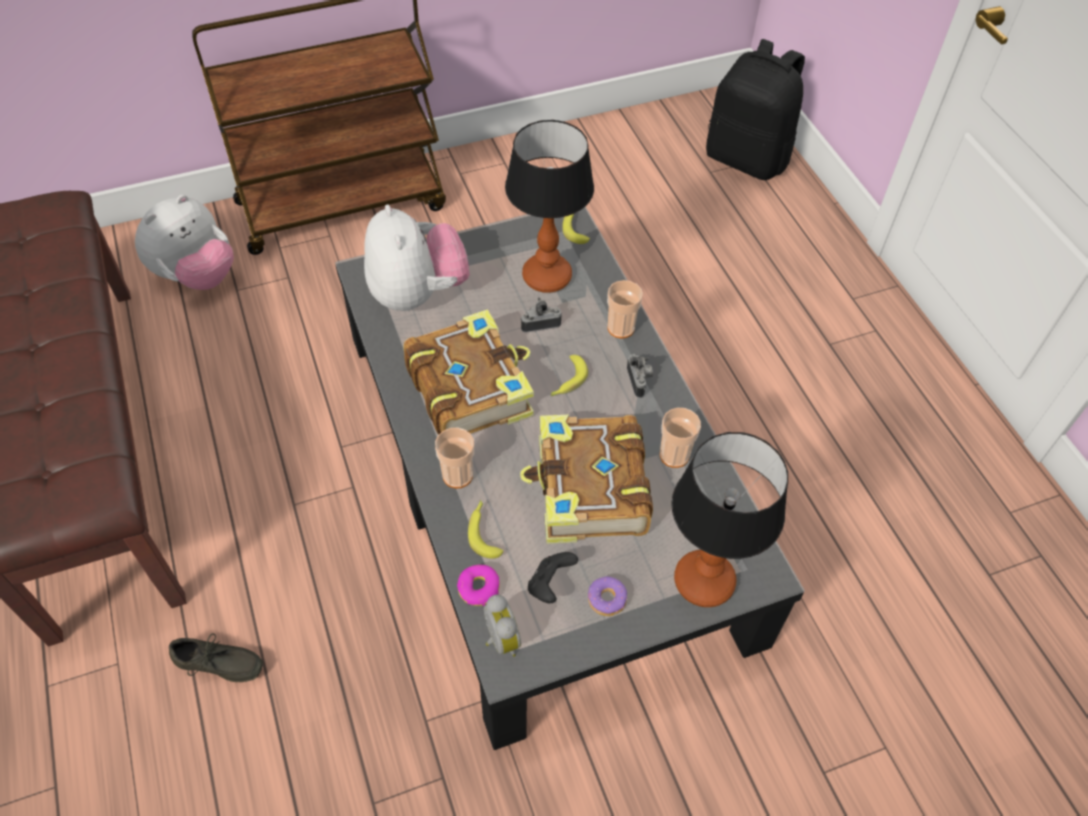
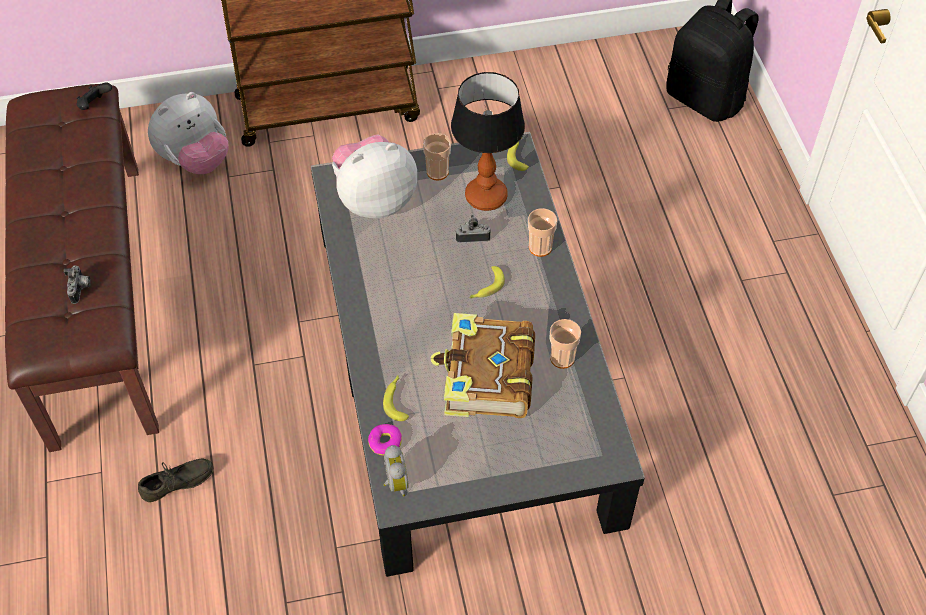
camera: 10 degrees right, 0 degrees up
(218, 667) = (178, 485): grey shoe -> grey shoe turned 45 degrees counterclockwise
(417, 293) = (375, 200): plush toy -> plush toy turned 105 degrees counterclockwise
(457, 475) = (383, 353): cup -> cup (437, 172)
(470, 387) = (405, 284): book -> none
(550, 584) = (441, 447): black game controller -> black game controller (95, 105)
(607, 600) = (484, 464): donut -> none
(639, 381) = (546, 294): camera -> camera (81, 289)
(704, 580) = (564, 459): table lamp -> none

